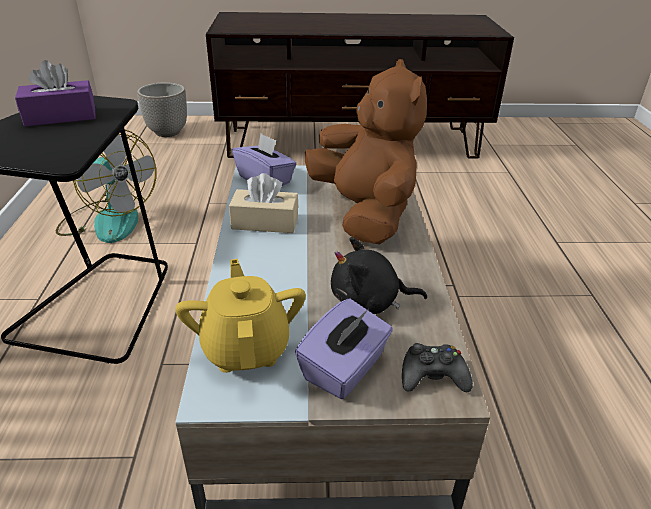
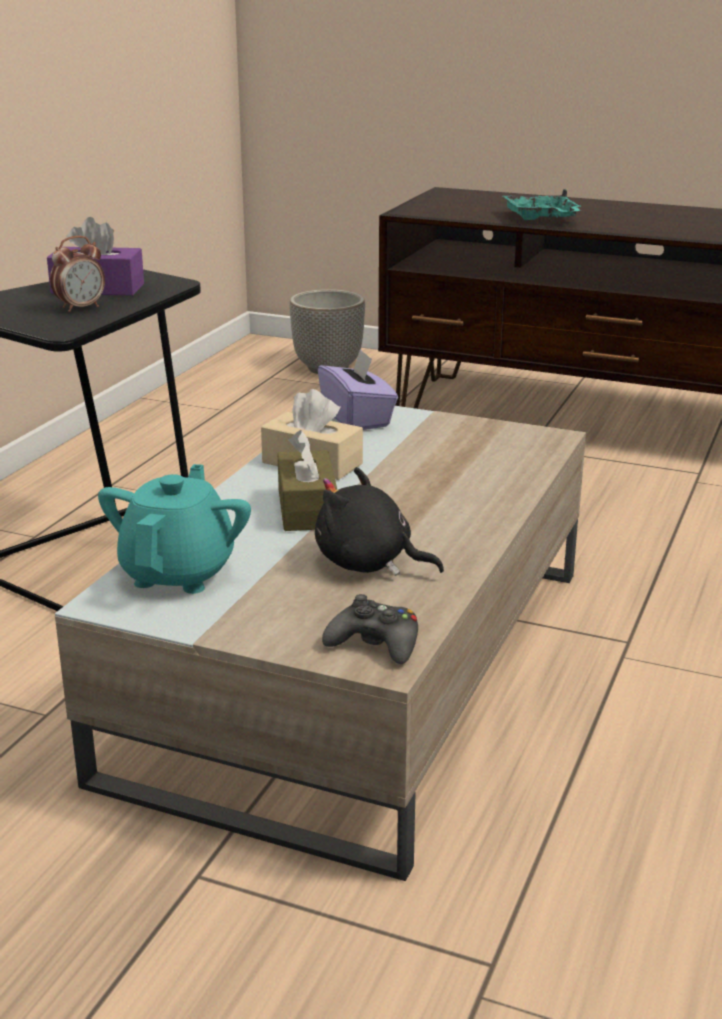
camera: 25 degrees right, 10 degrees down
(61, 137) = (81, 308): none -> alarm clock
(108, 220) = (172, 466): fan -> none
(246, 348) = (179, 573): yellow teapot -> turquoise teapot
(292, 263) = (307, 509): none -> brown tissue box
(305, 28) = (541, 219): none -> turquoise tray
(345, 369) = (274, 614): purple tissue box -> none
(364, 214) = (459, 477): brown plush toy -> none

